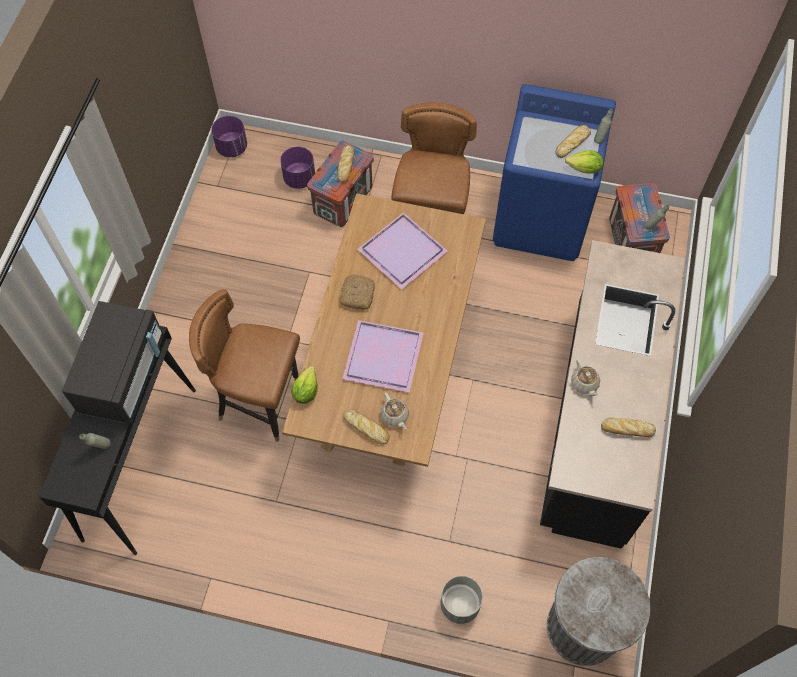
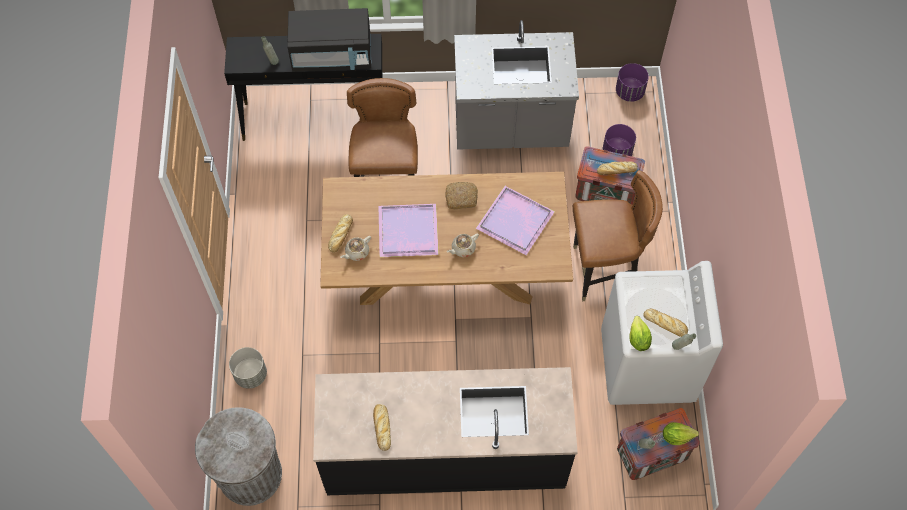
camera: 75 degrees right, 0 degrees up
(233, 264) = (510, 128): none -> grey counter
(305, 391) = (362, 184): lettuce -> lettuce (676, 436)
(541, 220) = (647, 366): blue washing machine -> white washing machine
(584, 384) = (417, 386): beige teapot -> beige teapot (463, 248)

